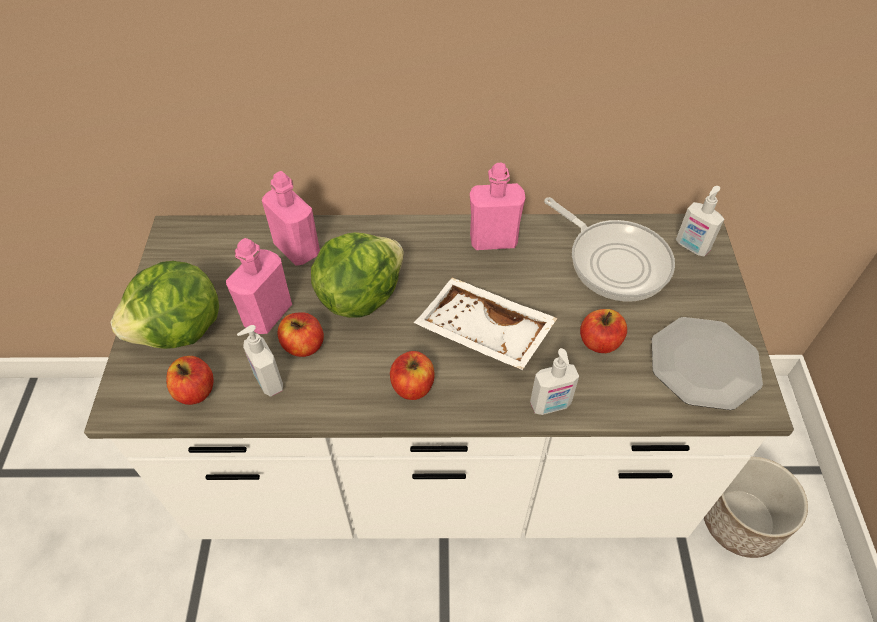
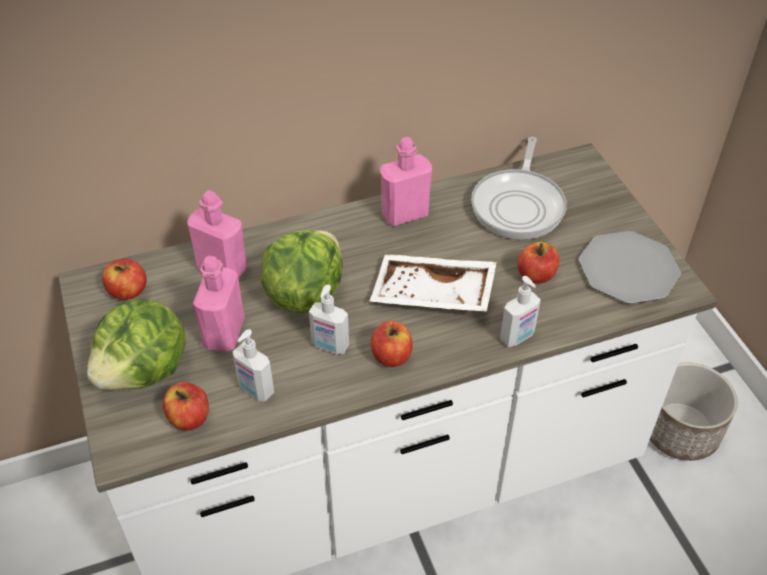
camera: 20 degrees left, 5 degrees down
(304, 345) = (273, 350): apple -> apple (128, 291)
(614, 261) = (519, 205): frying pan -> frying pan turned 75 degrees clockwise
(691, 247) = (578, 177): soap dispenser -> soap dispenser (330, 346)

